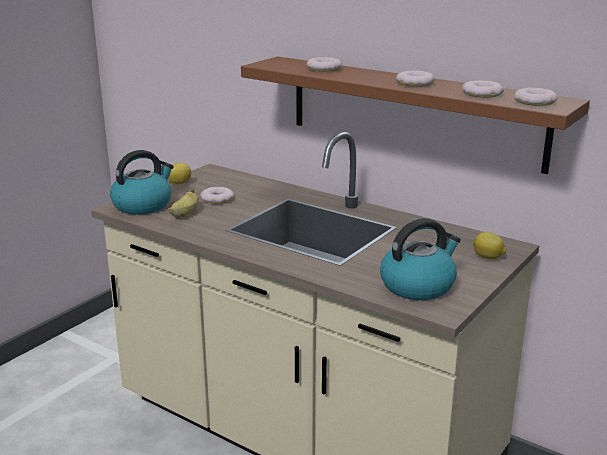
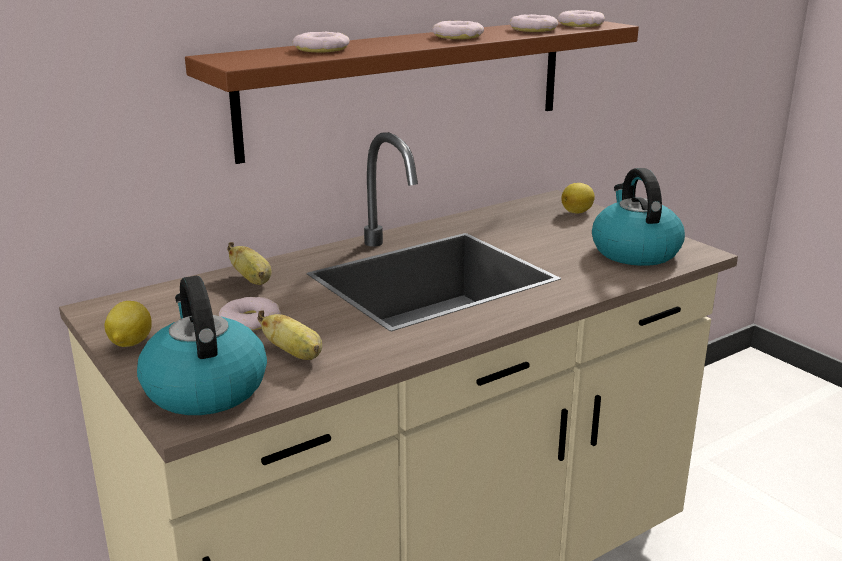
camera: 70 degrees left, 0 degrees up
(267, 189) = (253, 280): none -> banana

